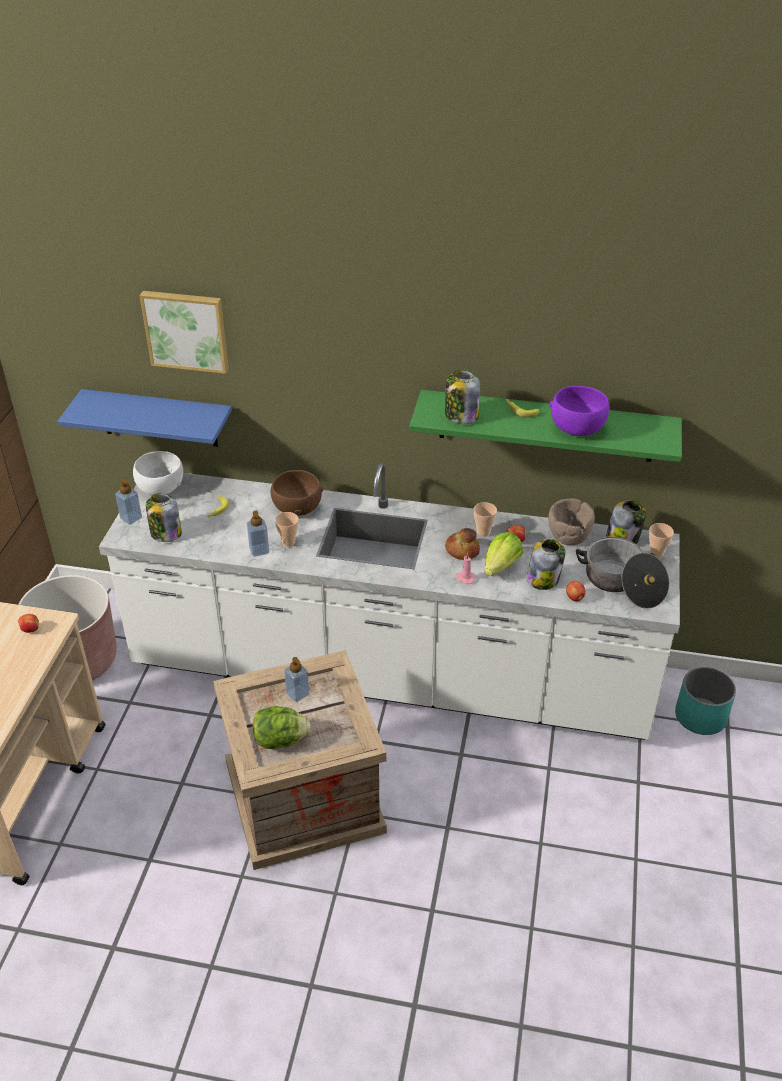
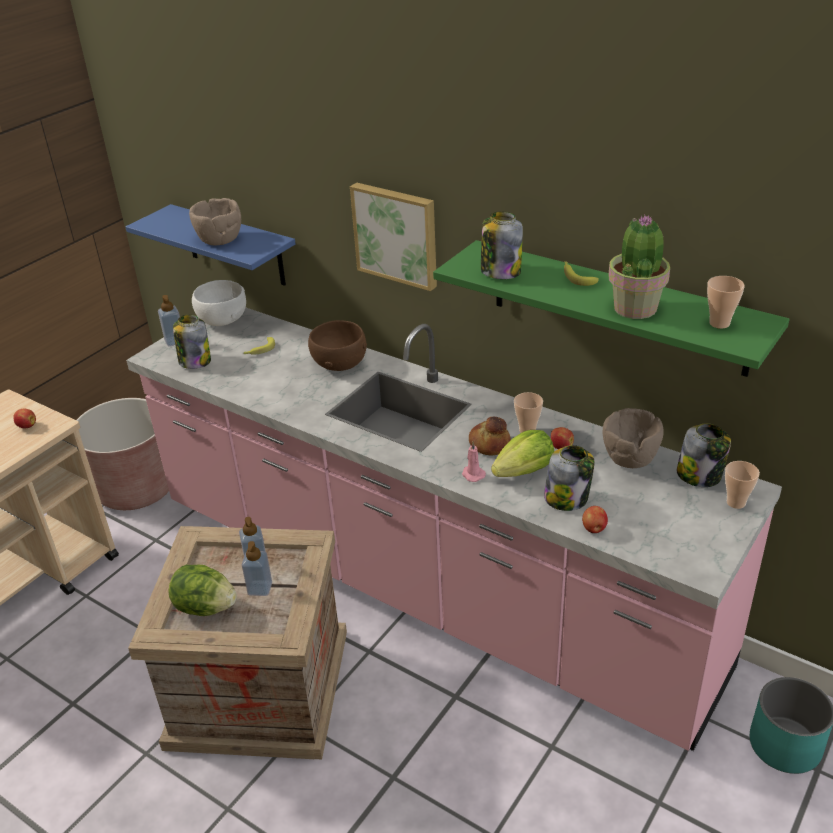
camera: 25 degrees right, 5 degrees down
(162, 419) = (218, 239): none -> brown bowl
(186, 330) = (252, 143): picture -> picture (397, 234)
(259, 550) = (271, 396): soap dispenser -> soap dispenser (260, 588)
(288, 542) = (306, 394): cup -> cup (719, 323)
(391, 676) = (425, 586): white counter -> pink counter
(577, 429) = (635, 308): purple bowl -> potted plant
(622, 583) = (667, 527): cooking pot -> none

